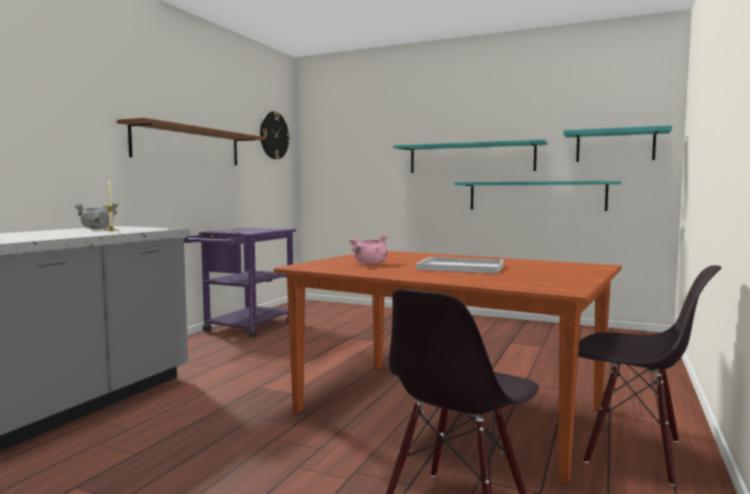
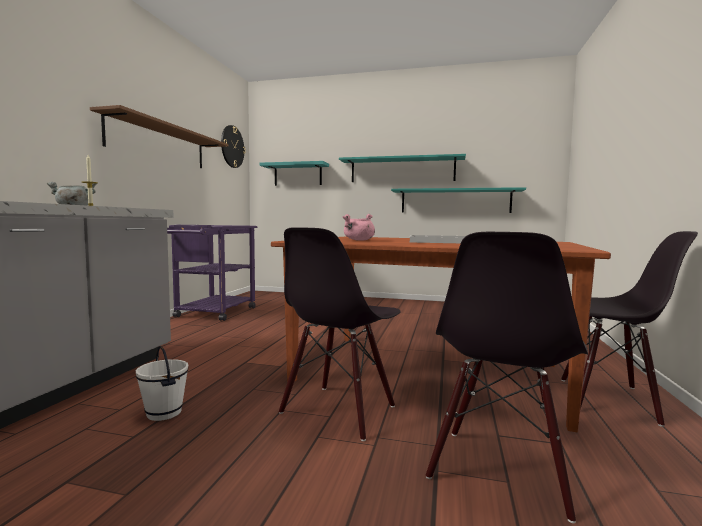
camera: 10 degrees left, 0 degrees up
(166, 434) = (163, 413): none -> white bucket
(330, 443) = (339, 410): none -> black chair
(615, 146) = (517, 161): turquoise shelf -> turquoise shelf (298, 174)

